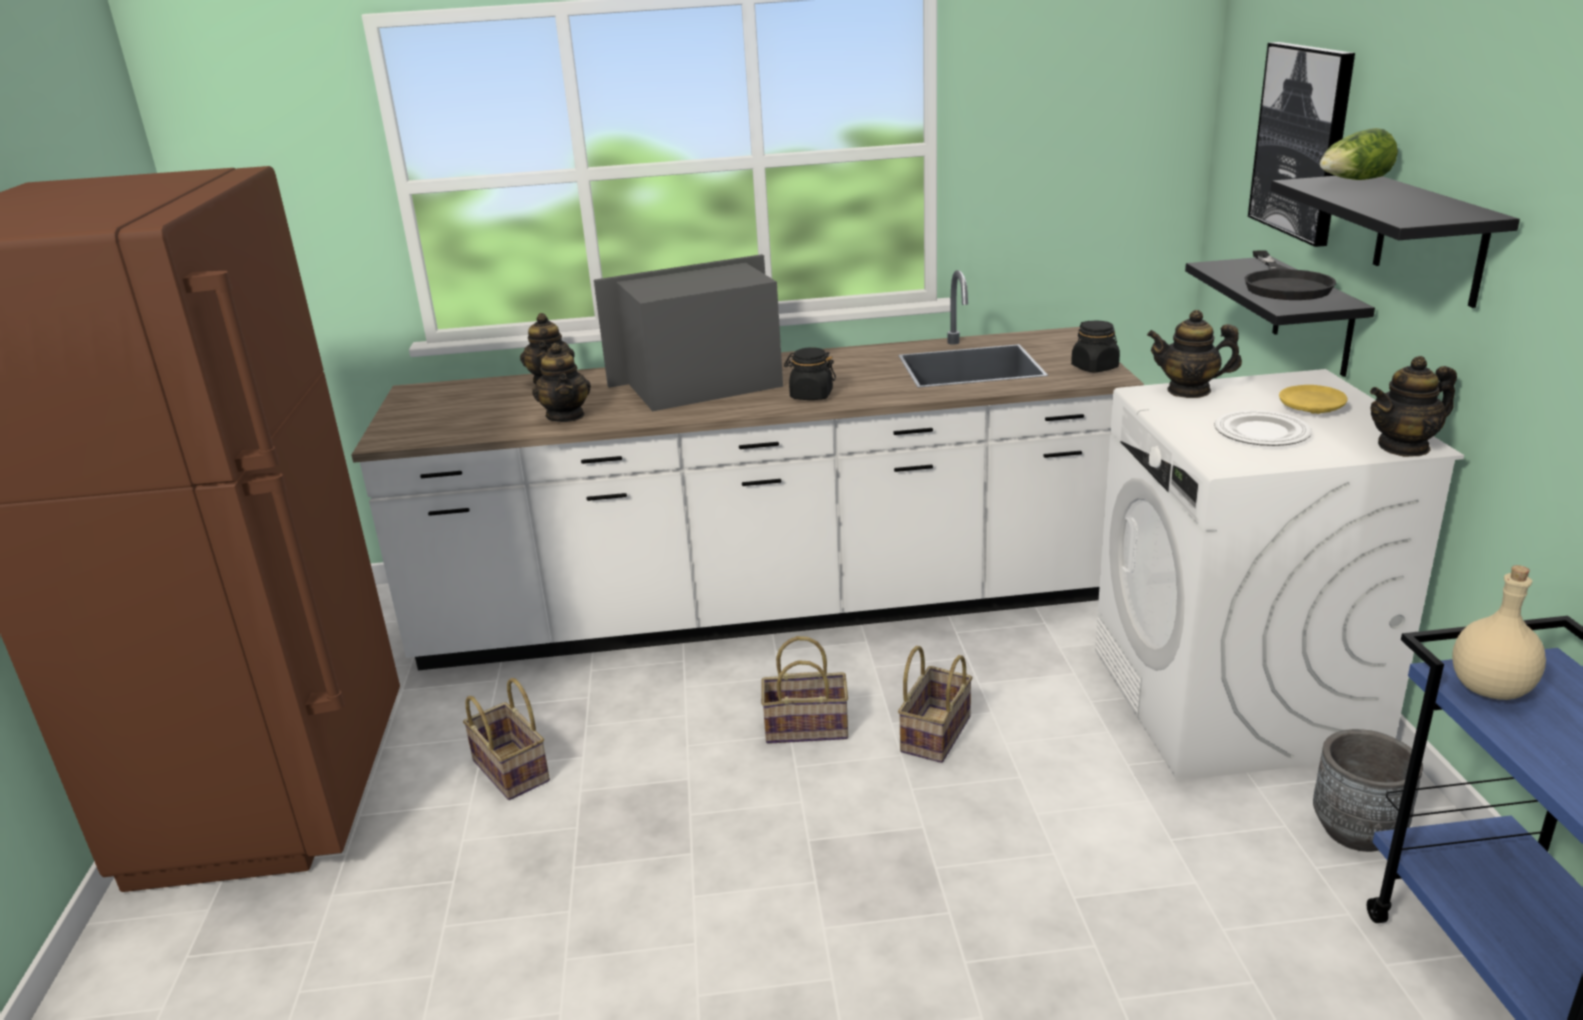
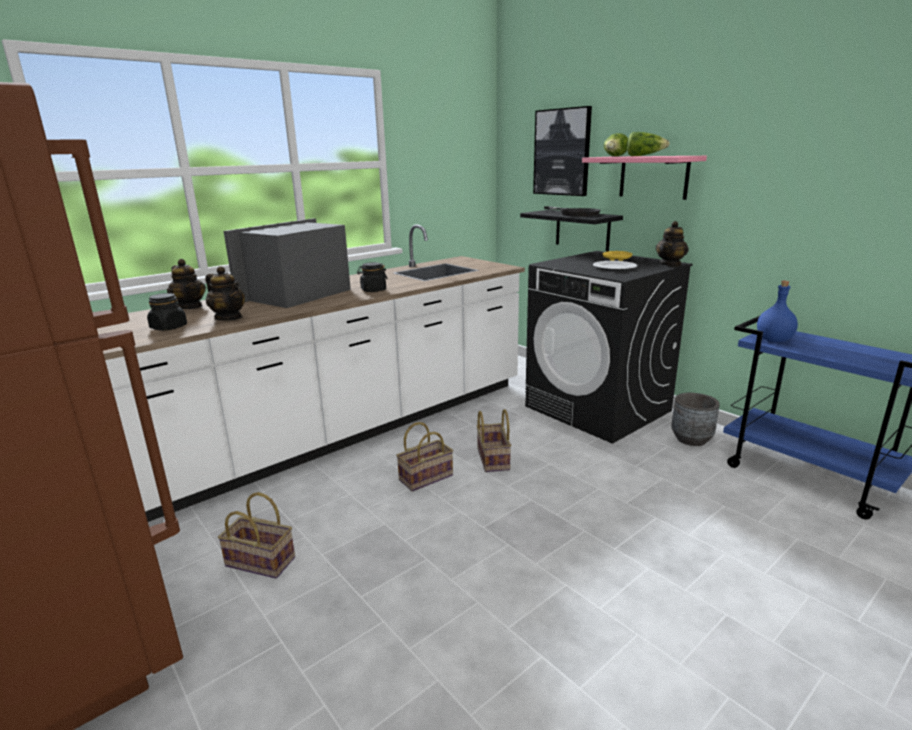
camera: 35 degrees left, 5 degrees down
(1095, 367) = (494, 265): black jar -> black jar (169, 327)
(1189, 391) = (561, 261): teapot -> none
(1233, 701) = (598, 409): white washing machine -> black washing machine
(1393, 196) = (644, 156): none -> lettuce
(1430, 239) = (653, 177): black shelf -> pink shelf
(1489, 690) = (774, 340): beige bottle -> blue bottle

